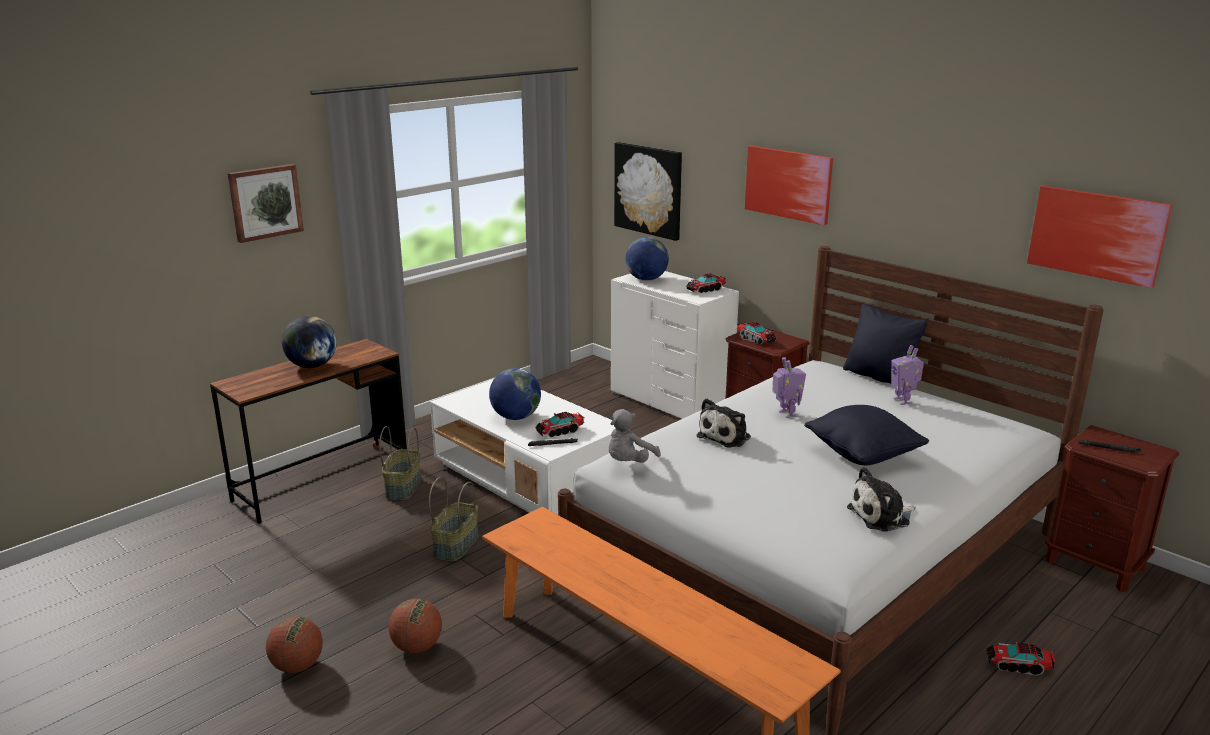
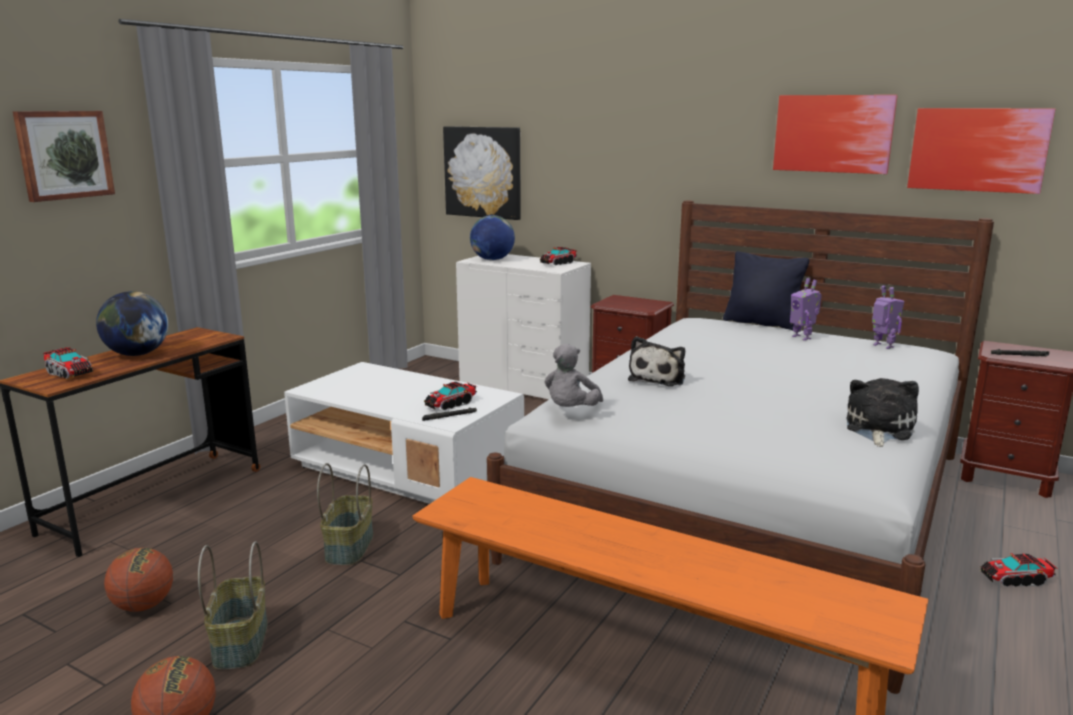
camera: 15 degrees left, 5 degrees down
(402, 487) = (260, 494): basket -> basket (239, 642)
(417, 647) = (343, 673): basketball -> basketball (143, 606)
(515, 417) = (393, 396): globe -> none
(755, 339) = (621, 304): toy truck -> toy truck (69, 373)
(786, 414) = (703, 355): toy robot -> toy robot (882, 346)
(788, 184) = (641, 144): picture -> picture (833, 133)
(863, 455) = (809, 380): black pillow -> none
(882, 516) = (878, 429): plush toy -> plush toy turned 150 degrees clockwise

